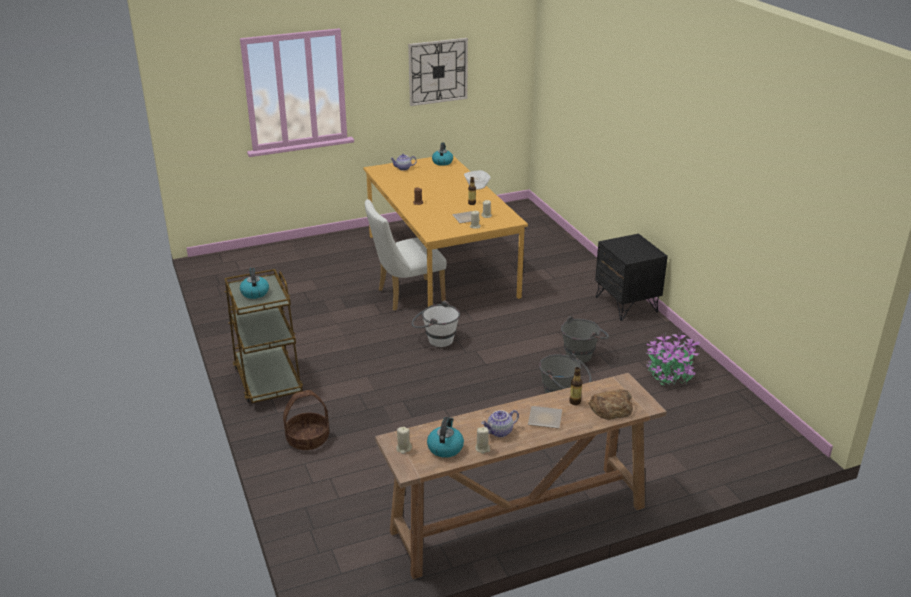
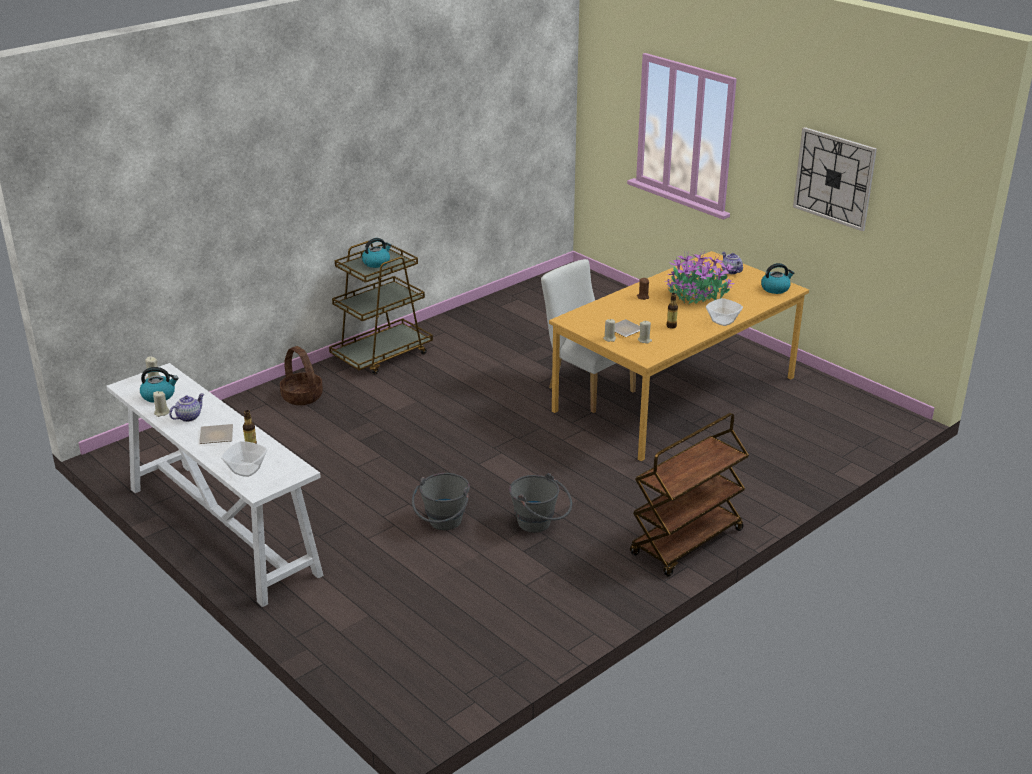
camera: 70 degrees right, 0 degrees up
(435, 339) = (508, 424): white bucket -> none
(500, 432) = (188, 417): teapot -> teapot turned 90 degrees clockwise
(517, 520) = (221, 530): brown console table -> white console table
(611, 408) = (247, 469): bread -> bowl
(627, 304) = (687, 543): black nightstand -> brown cart
(670, 374) = (534, 598): potted plant -> potted plant (698, 296)

